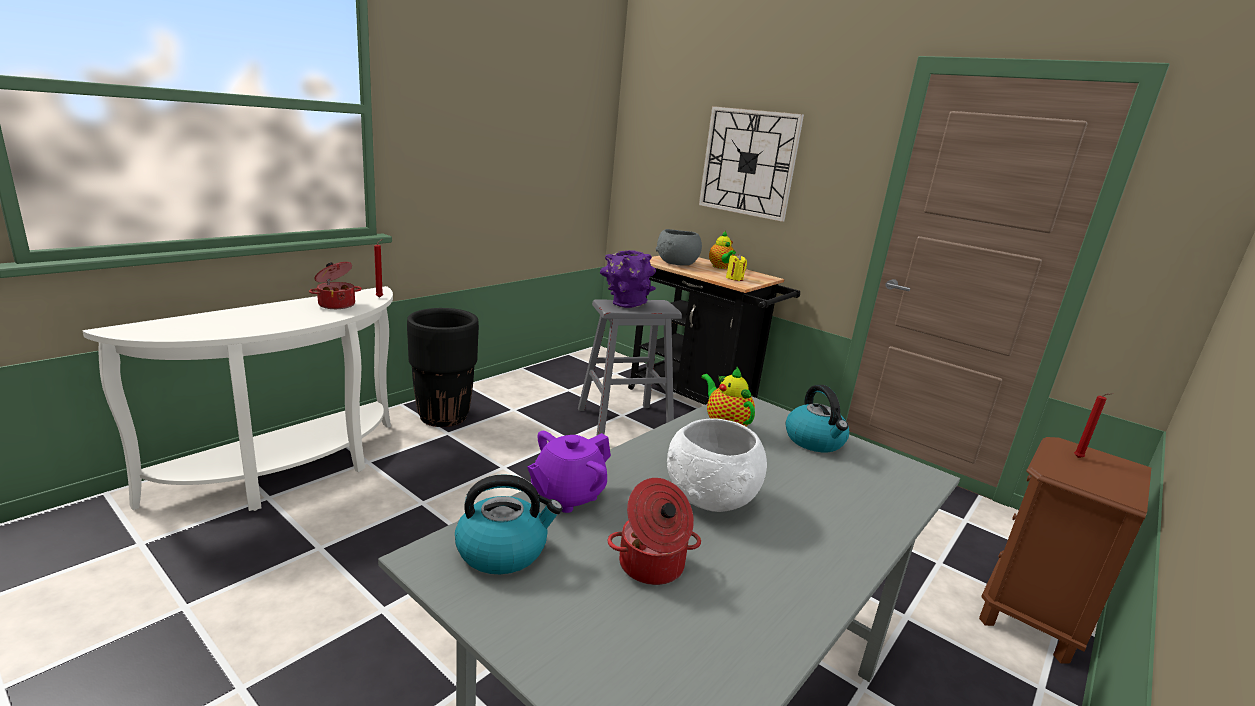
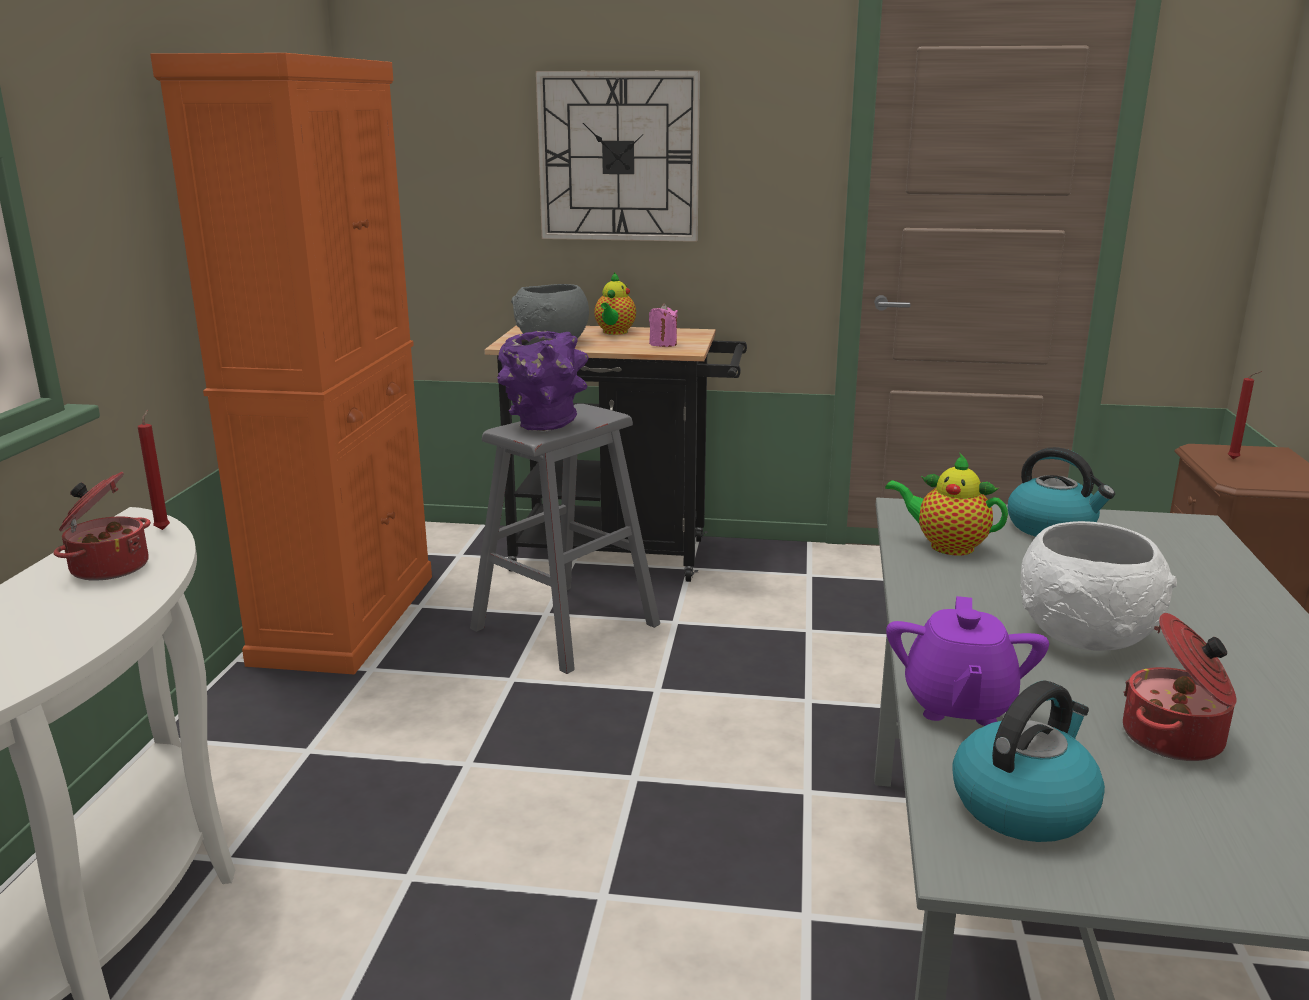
camera: 30 degrees left, 0 degrees up
(443, 417) = (266, 727): black planter -> none
(530, 383) = (347, 617): none -> orange cabinet
(720, 267) = (614, 332): teapot -> teapot turned 60 degrees clockwise
(734, 278) = (663, 344): yellow candle -> pink candle

